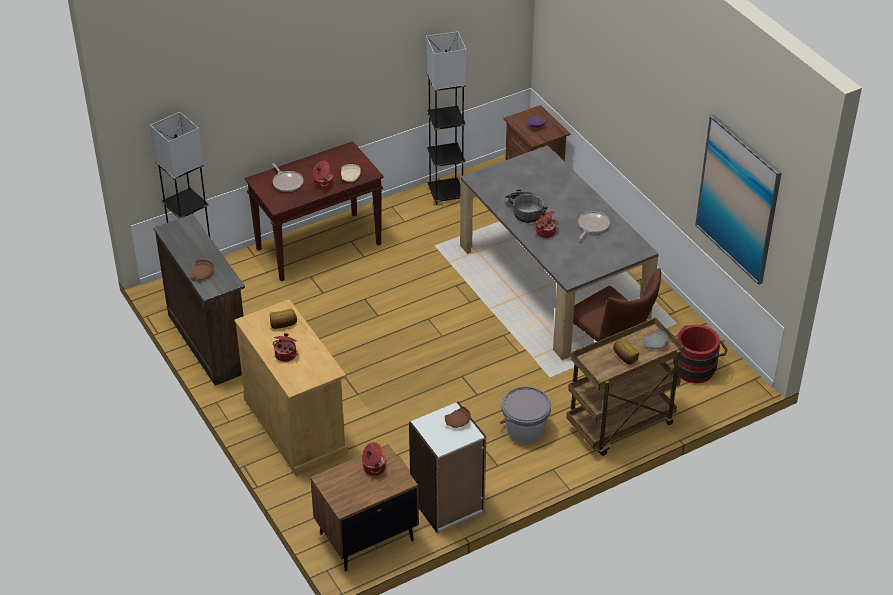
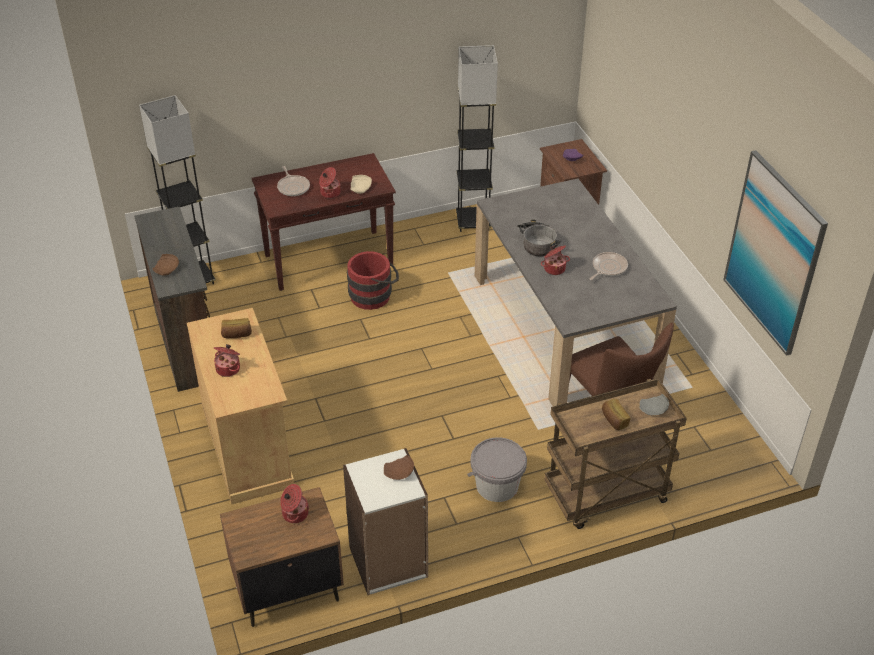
camera: 10 degrees right, 0 degrees up
(697, 367) = (707, 439): red bucket -> red bucket (374, 295)

